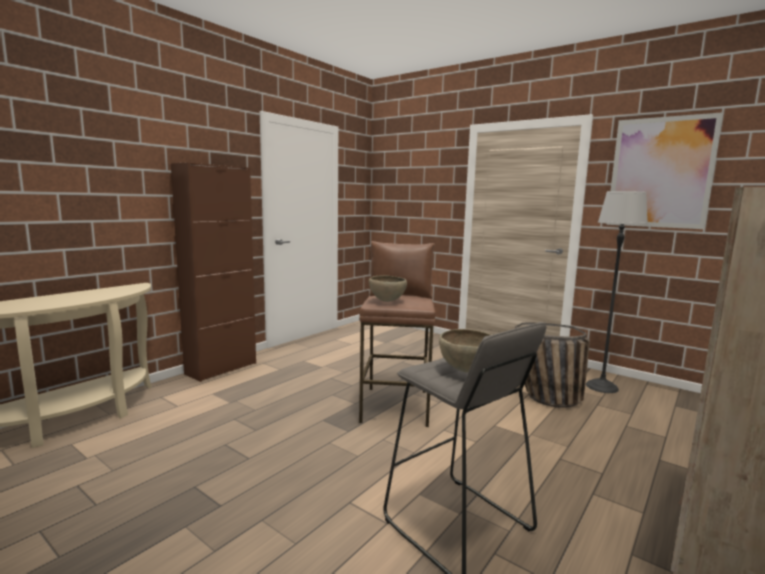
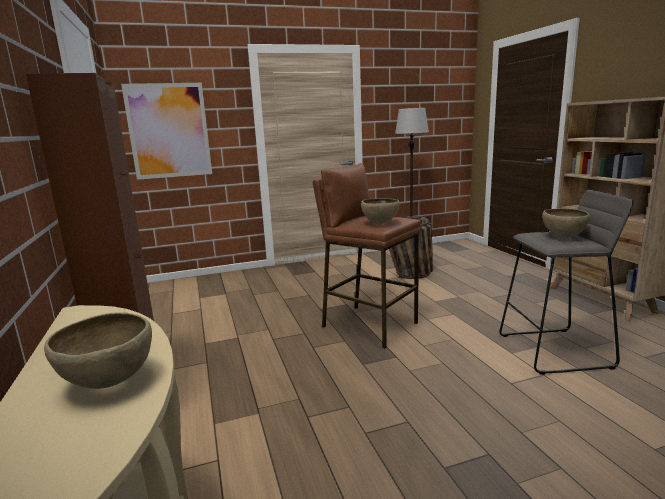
camera: 55 degrees left, 5 degrees up
(53, 302) = (109, 383): none -> brown bowl
(660, 173) = (408, 94): picture -> picture (169, 131)

